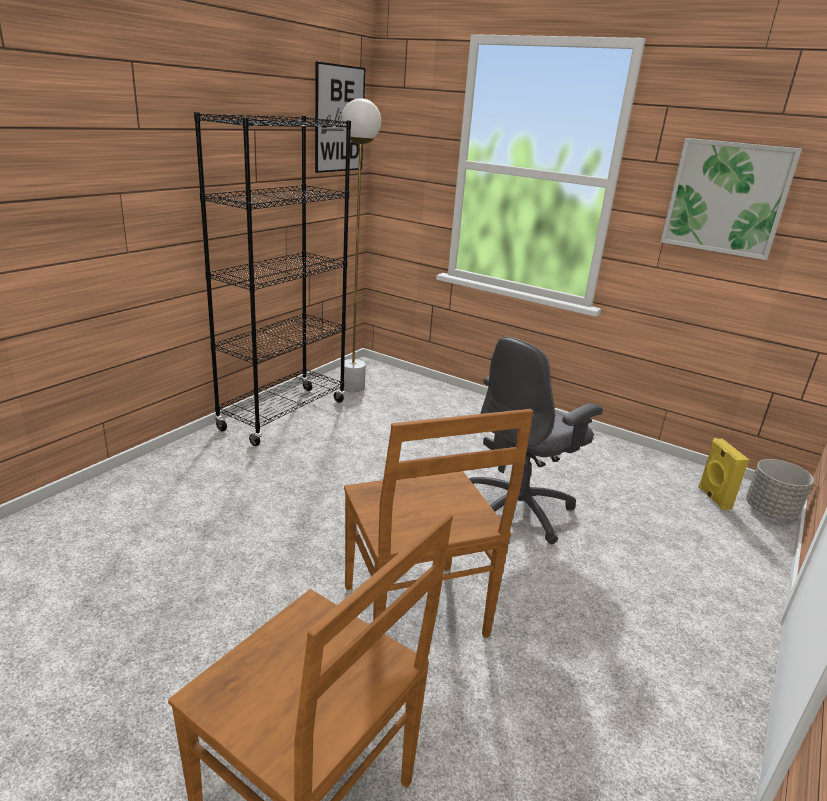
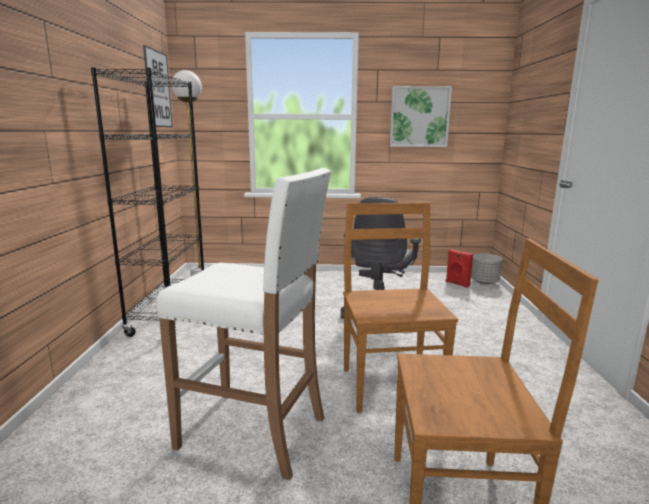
camera: 30 degrees left, 10 degrees down
(211, 599) = (254, 433): none -> white stool
(416, 614) = (390, 385): brown chair -> brown chair turned 135 degrees counterclockwise
(713, 498) = (457, 284): yellow speaker -> red speaker

